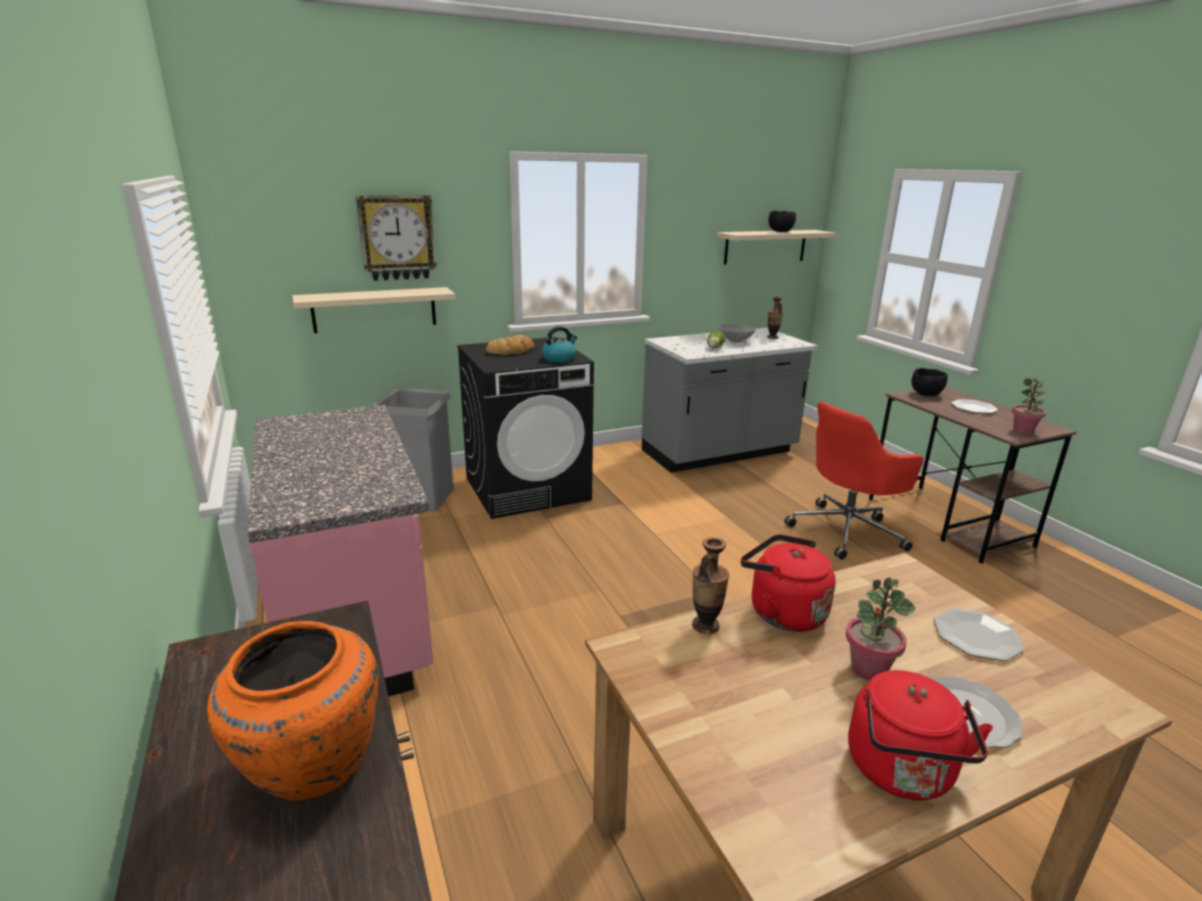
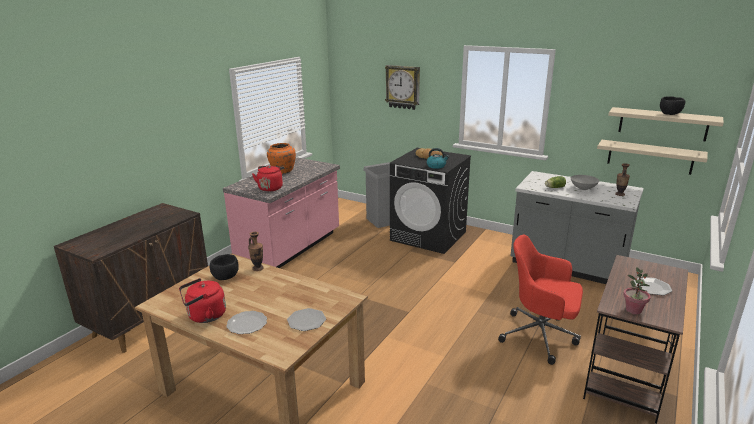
camera: 55 degrees right, 0 degrees up
(310, 766) = (131, 232): orange vase -> orange vase (282, 171)
(374, 309) = (390, 121): beige shelf -> beige shelf (650, 157)
(782, 612) = (282, 279): red kettle -> red kettle (270, 188)
(868, 669) = (259, 302): potted plant -> none
(925, 394) = (647, 266): black bowl -> black bowl (226, 277)

